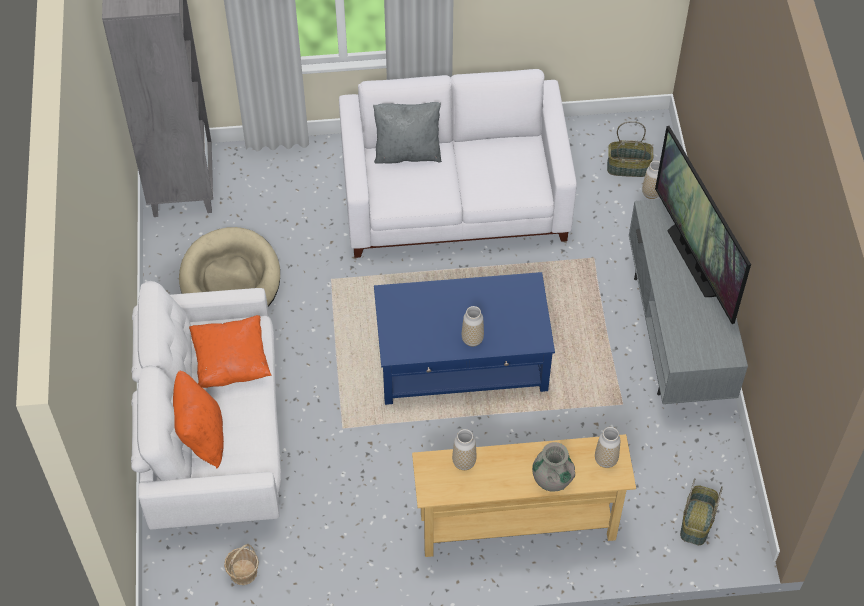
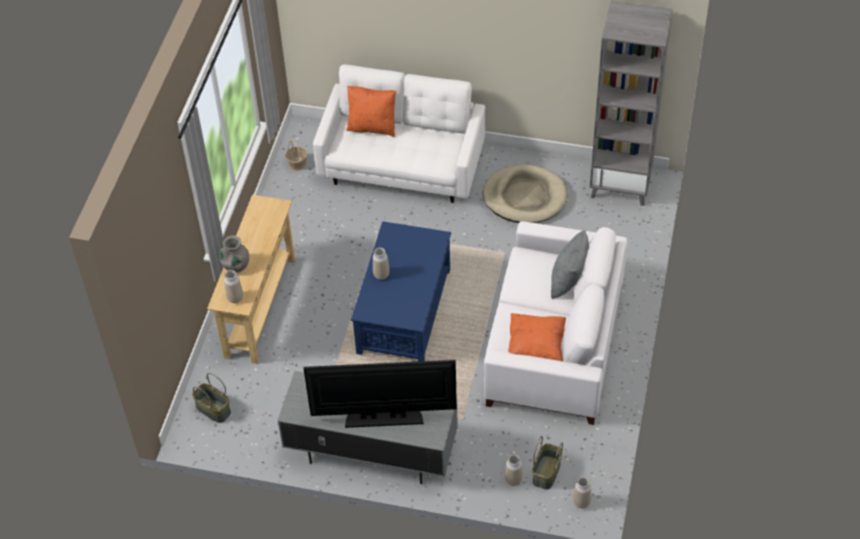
camera: 110 degrees right, 5 degrees down
(231, 362) = (422, 150): orange pillow -> orange pillow (536, 348)
(464, 462) = (271, 224): vase -> vase (581, 502)

